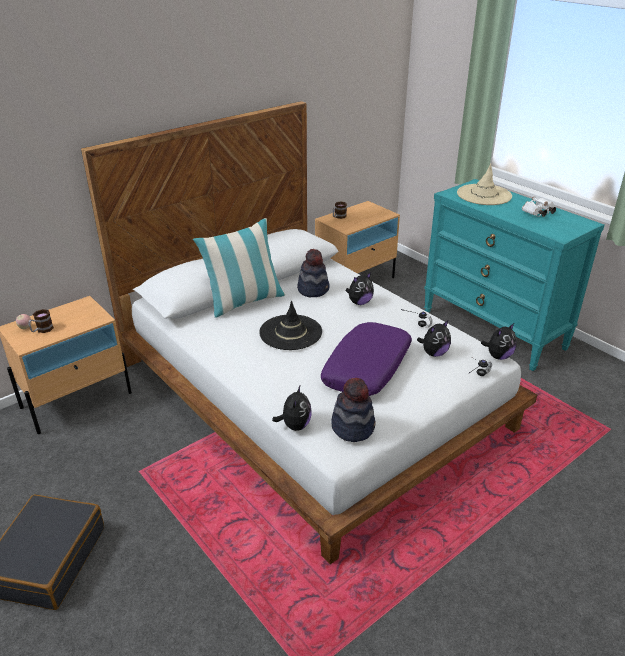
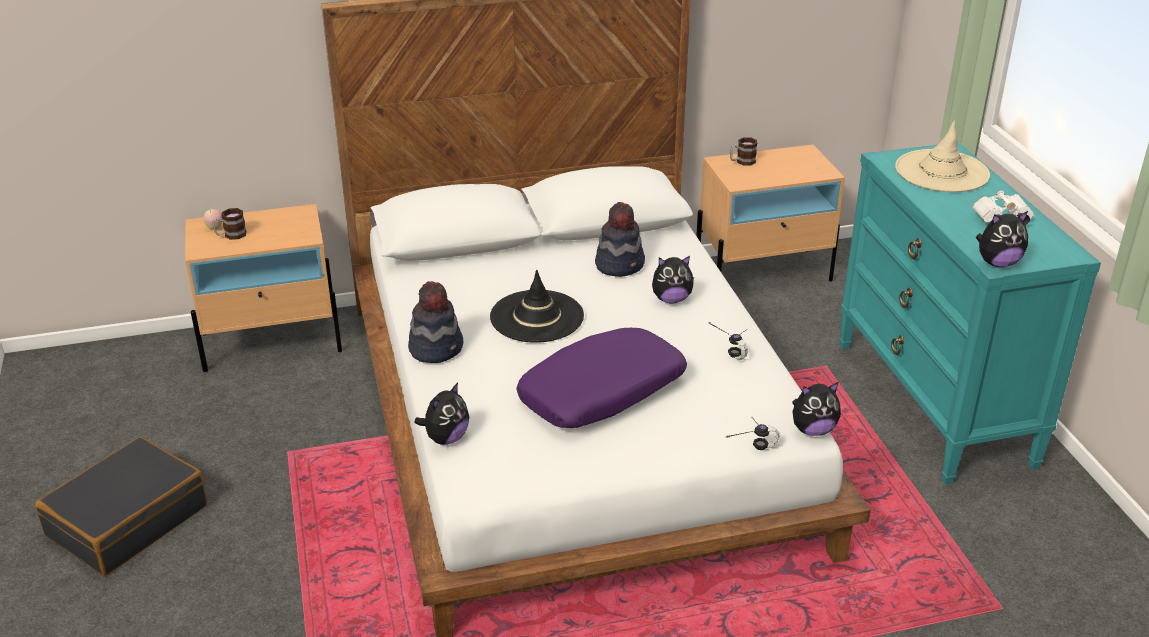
camera: 25 degrees right, 0 degrees up
(244, 302) = (511, 259): pillow -> none
(353, 427) = (514, 461): hat -> hat (436, 348)
(434, 353) = (716, 399): plush toy -> plush toy (997, 263)

